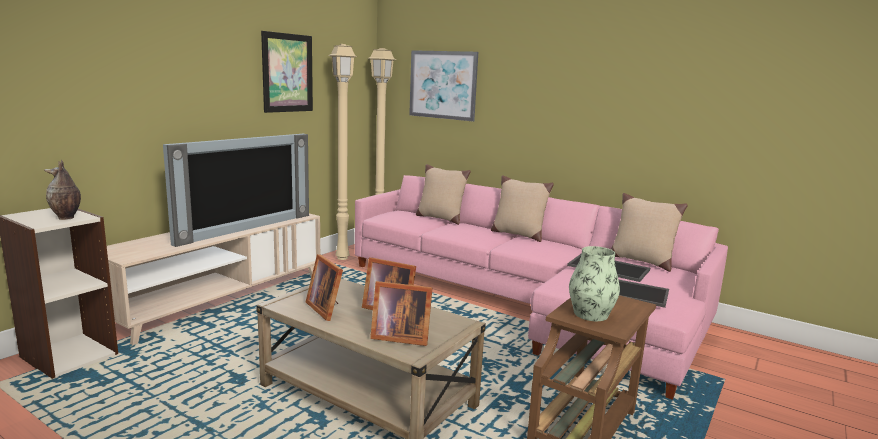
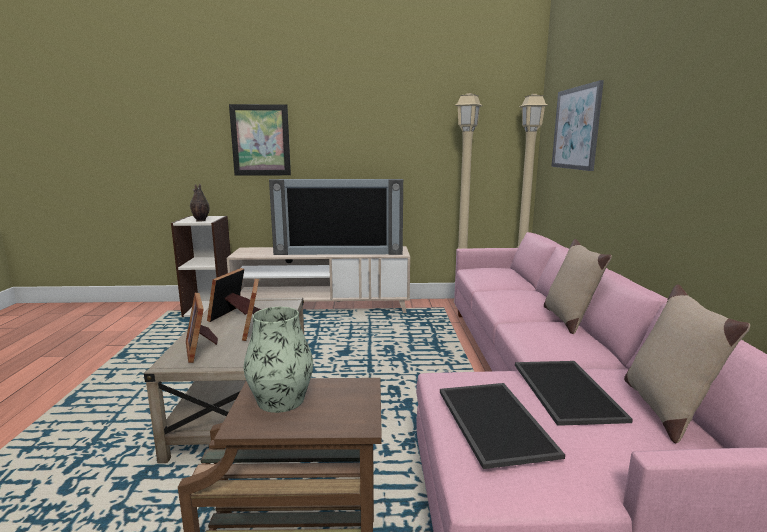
camera: 55 degrees right, 0 degrees up
(287, 73) = (417, 125): picture -> picture (260, 140)
(440, 218) = (526, 283): beige pillow -> none

